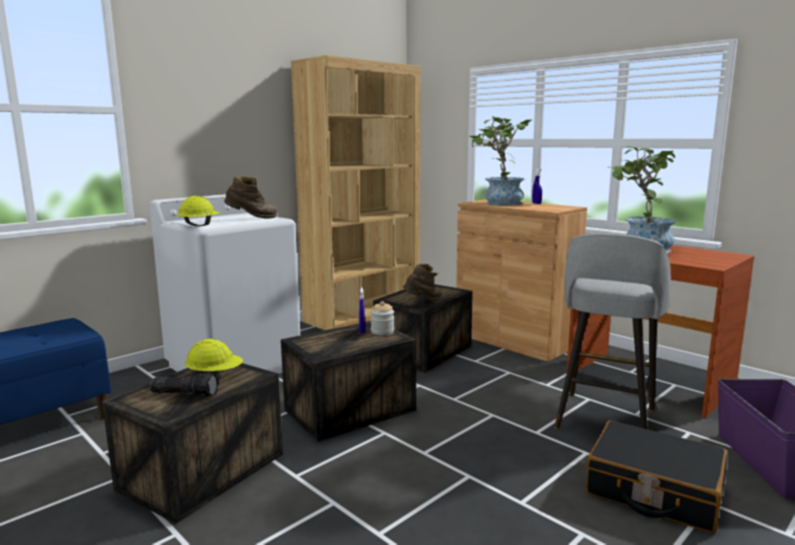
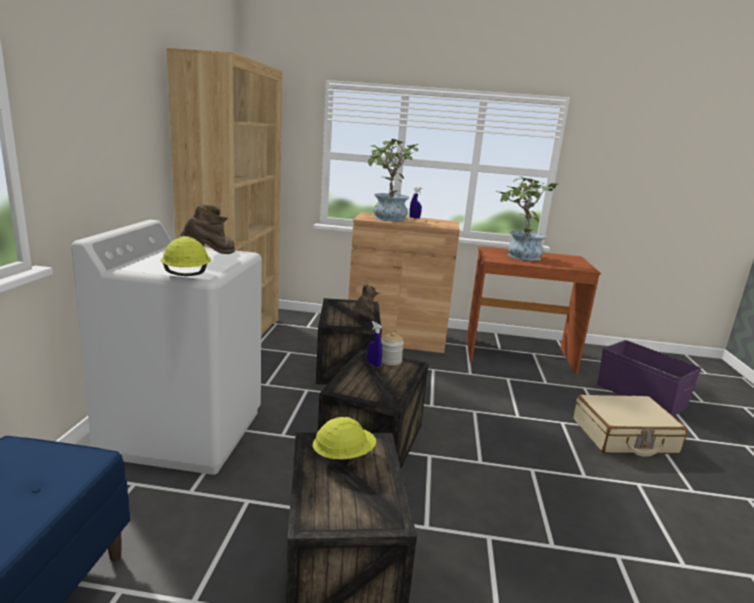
camera: 40 degrees left, 5 degrees up
(186, 393) = (358, 489): flashlight -> none
(604, 420) = (537, 392): grey stool -> none
(653, 490) = (624, 436): black suitcase -> beige suitcase

